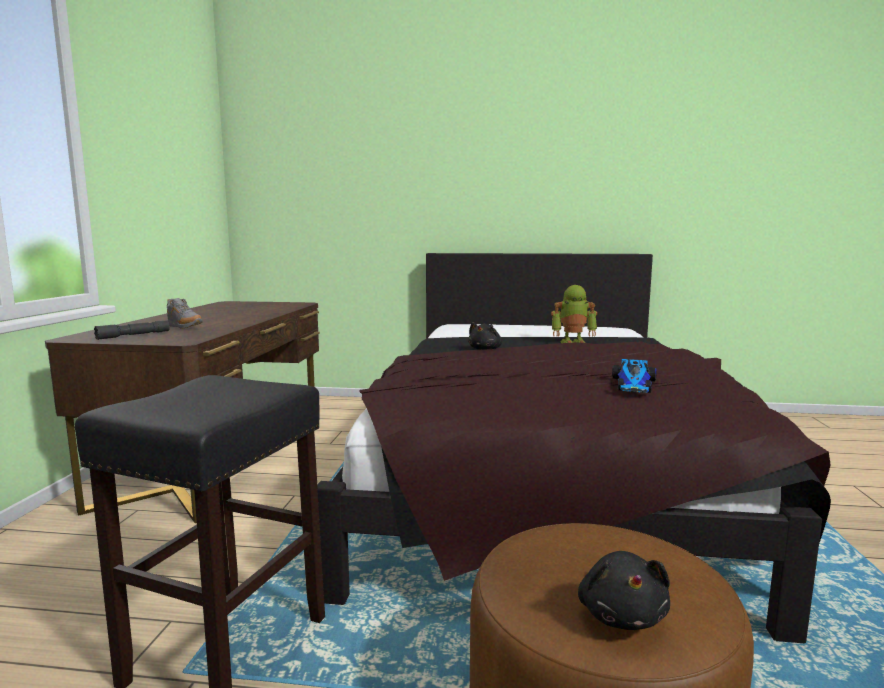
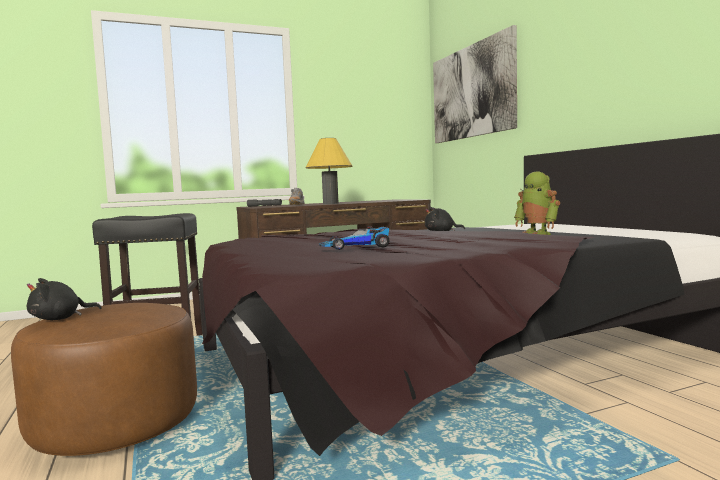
camera: 60 degrees right, 5 degrees down
(236, 320) = (330, 203): none -> yellow table lamp
(318, 164) = (472, 92): none -> picture

